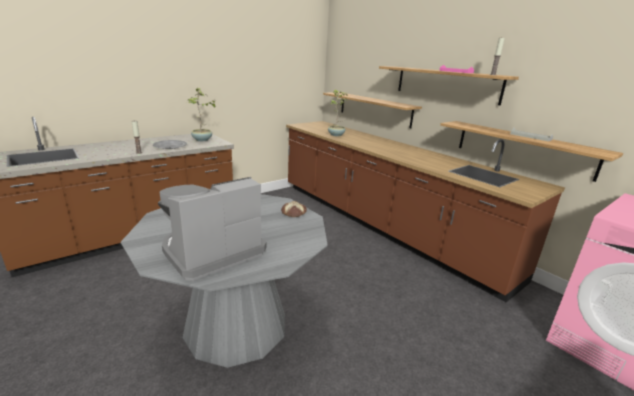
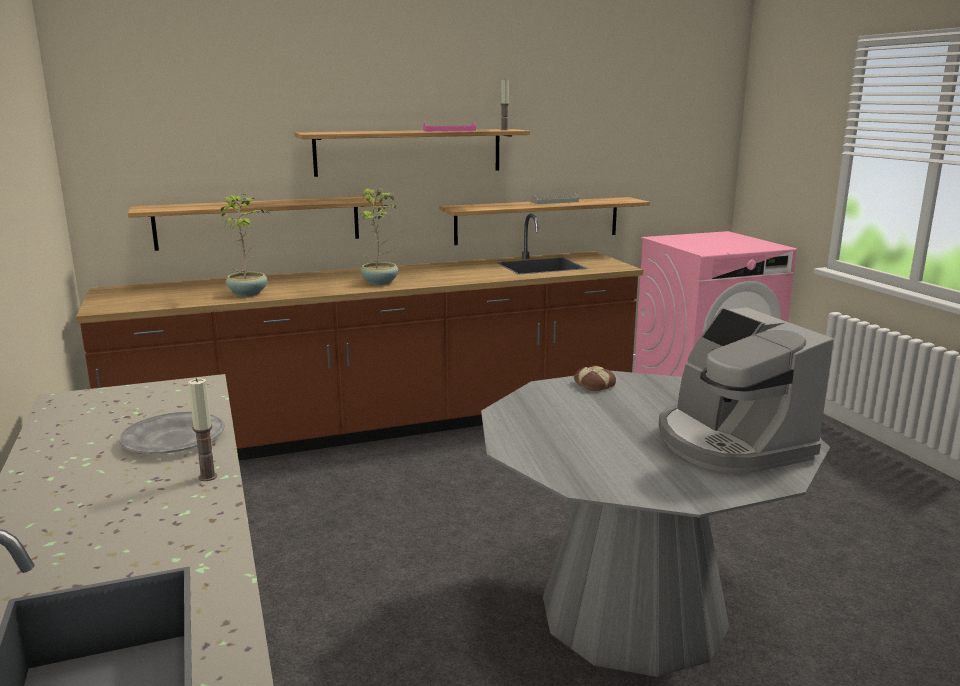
camera: 70 degrees left, 5 degrees down
(202, 140) = (140, 402): potted plant -> potted plant (381, 282)

